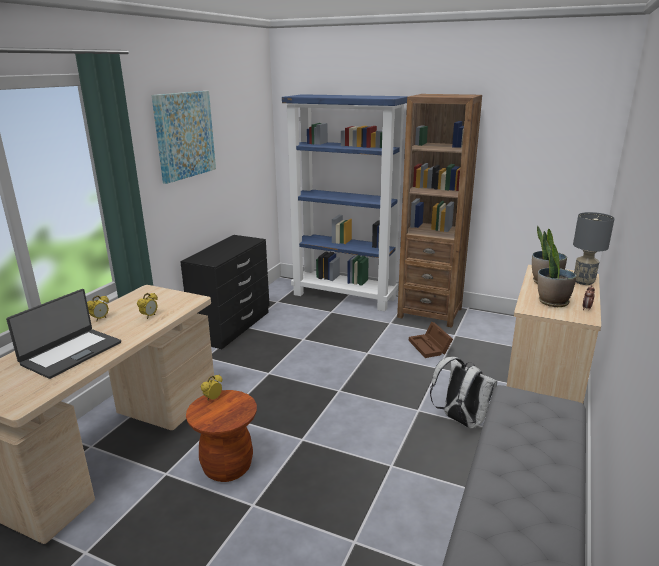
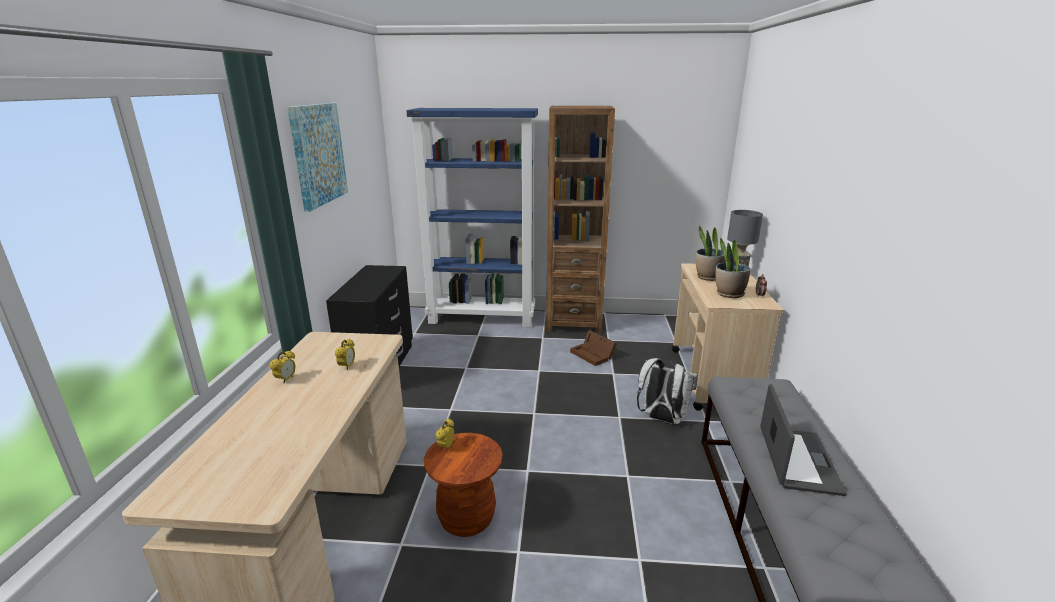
camera: 20 degrees left, 0 degrees up
(71, 353) = (282, 426): laptop -> laptop (797, 460)

